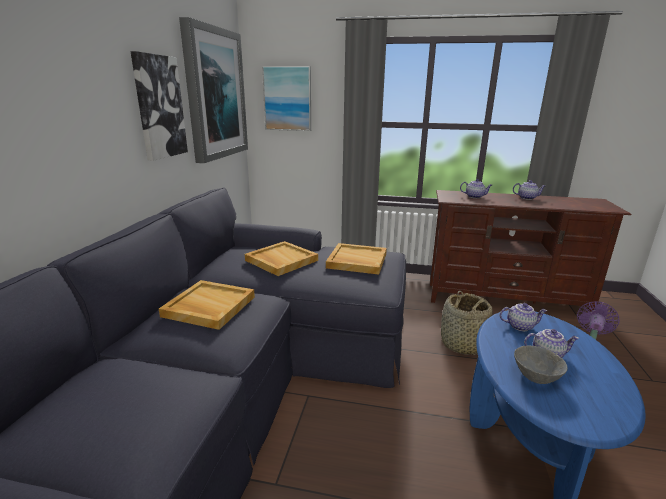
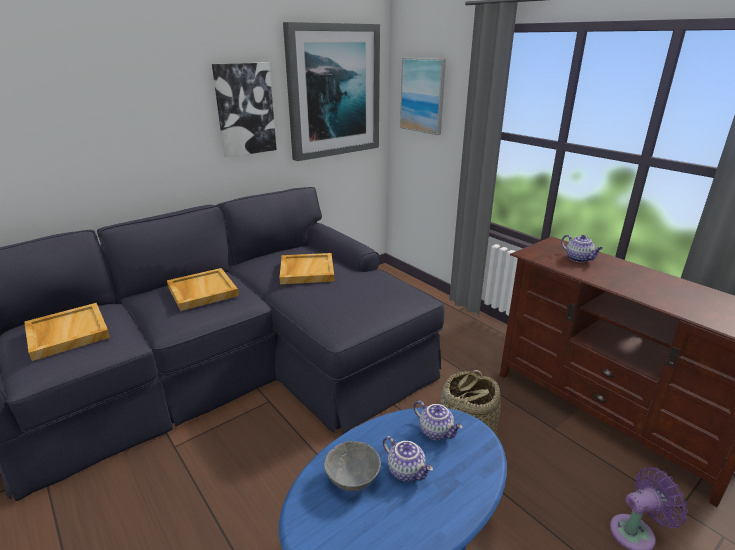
camera: 40 degrees right, 5 degrees up
(356, 261) = (365, 293): beige tray -> beige tray (67, 333)
(527, 198) = (660, 282): teapot -> none

